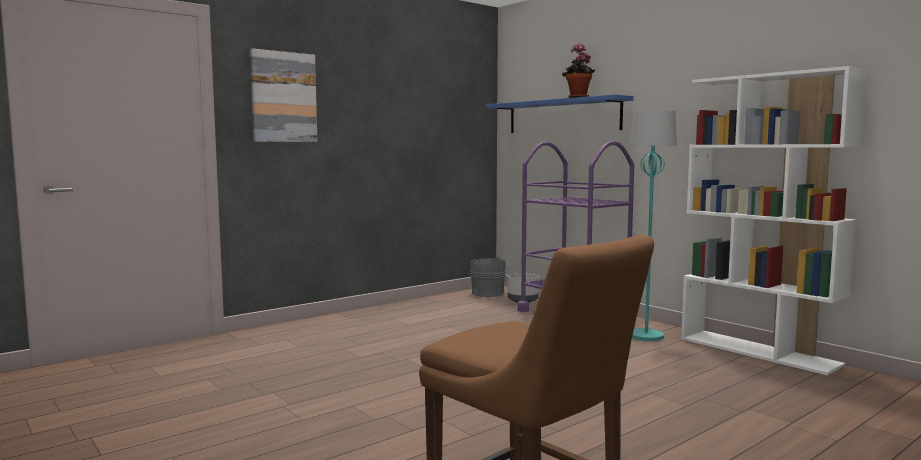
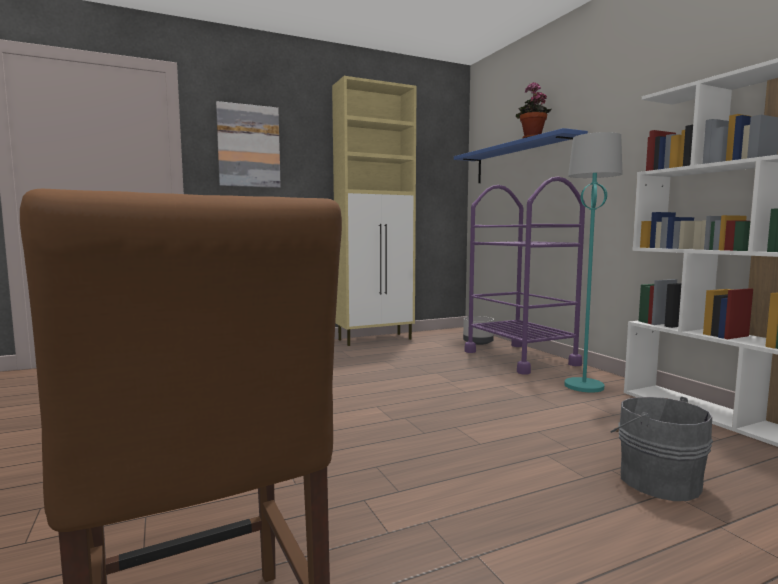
camera: 15 degrees right, 0 degrees up
(416, 304) = (376, 339): none -> beige cabinet
(486, 293) = (449, 334): grey bucket -> grey bucket (656, 480)

